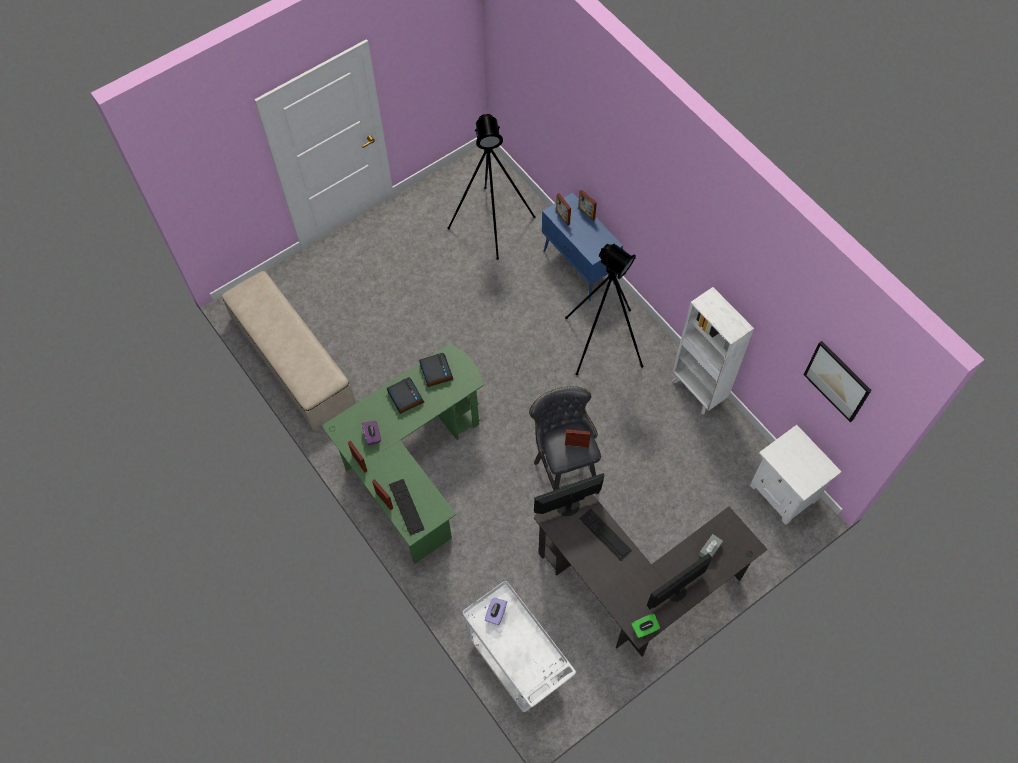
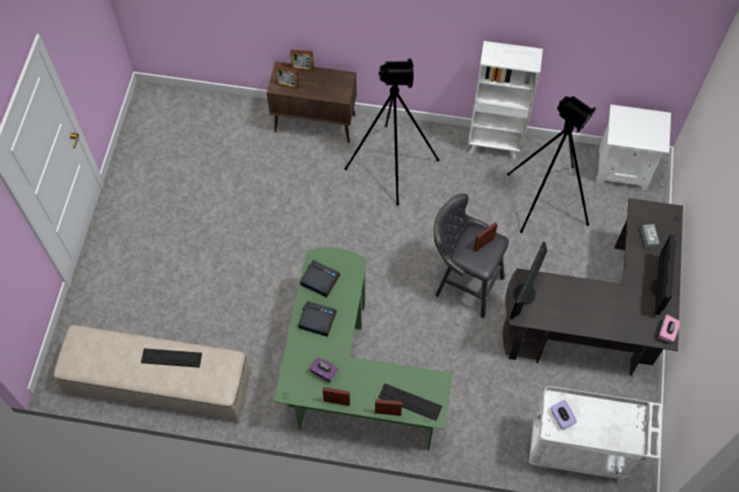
camera: 45 degrees left, 0 degrees up
(491, 223) = (210, 142): black floor lamp -> black floor lamp (547, 199)
(579, 268) = (315, 124): blue cabinet -> brown cabinet
(605, 534) = (571, 291): keyboard -> keyboard (171, 358)
(644, 628) = (667, 332): green tissue box -> pink tissue box
(837, 381) = (648, 36): picture -> none

